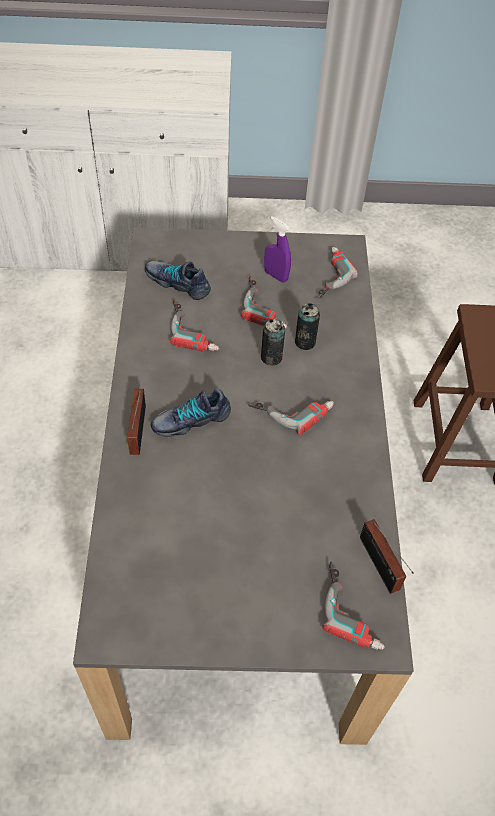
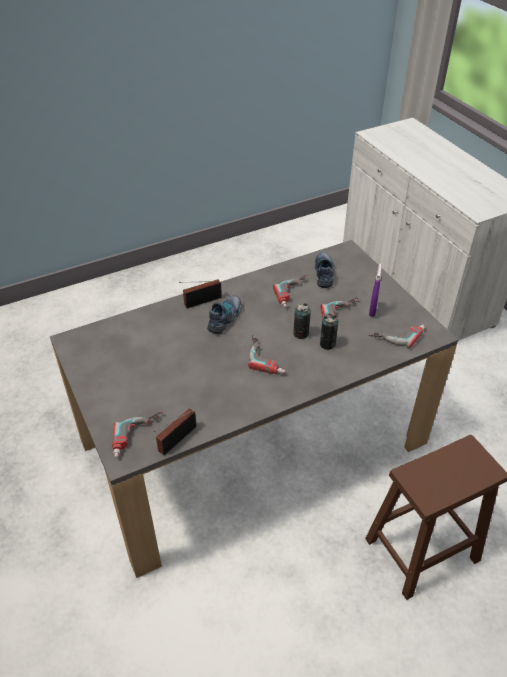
camera: 65 degrees right, 10 degrees down
(190, 420) = (225, 318): shoe -> shoe turned 75 degrees clockwise

